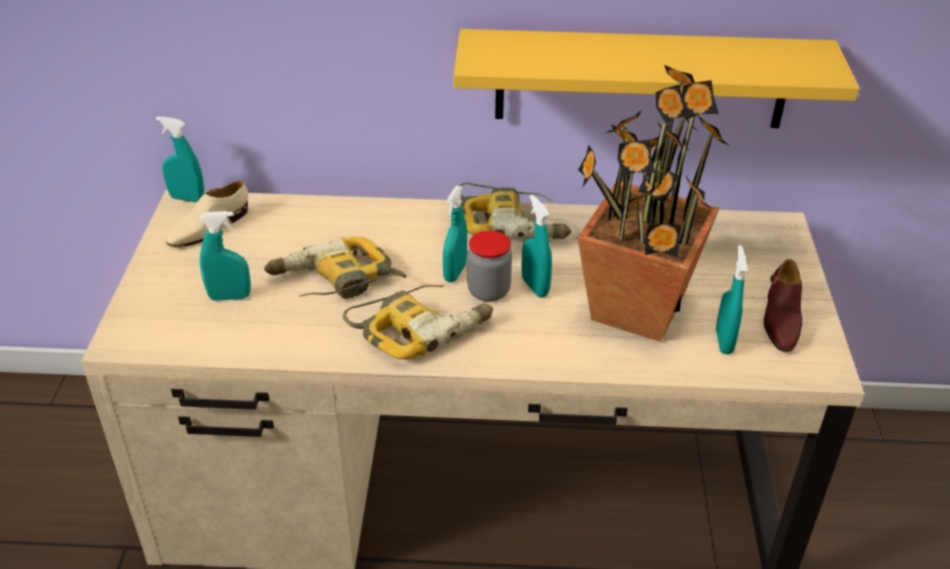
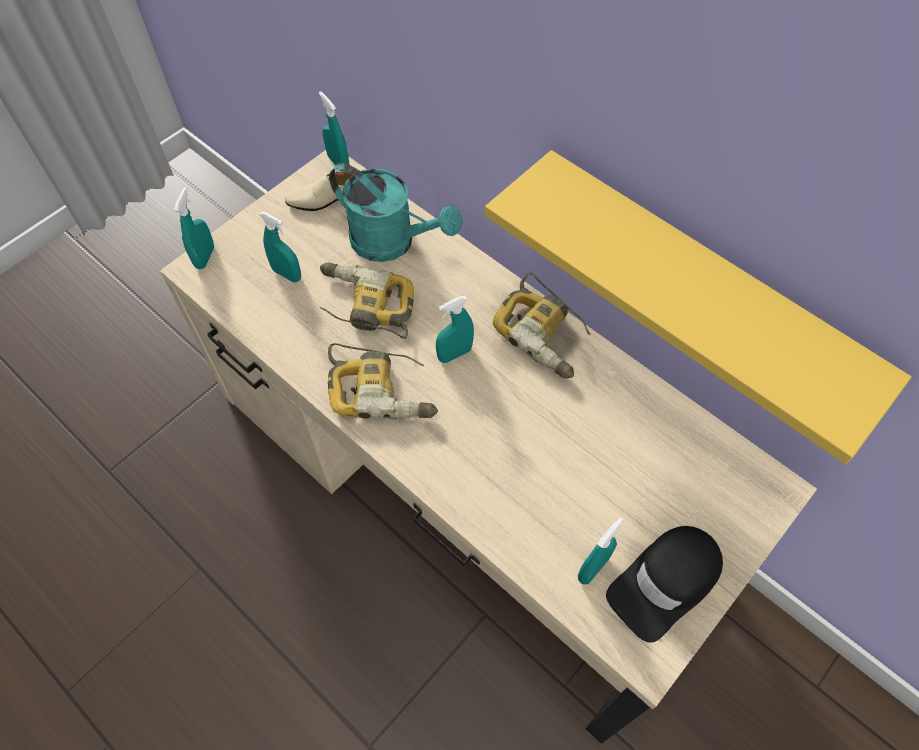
camera: 40 degrees right, 20 degrees up
(309, 228) = (392, 242): none -> turquoise watering can
(488, 291) = (461, 389): jar -> none
(535, 287) = (499, 408): turquoise spray bottle -> turquoise spray bottle (205, 257)
(635, 309) = (555, 485): potted plant -> none
(780, 319) = (665, 583): brown shoe -> black cap

